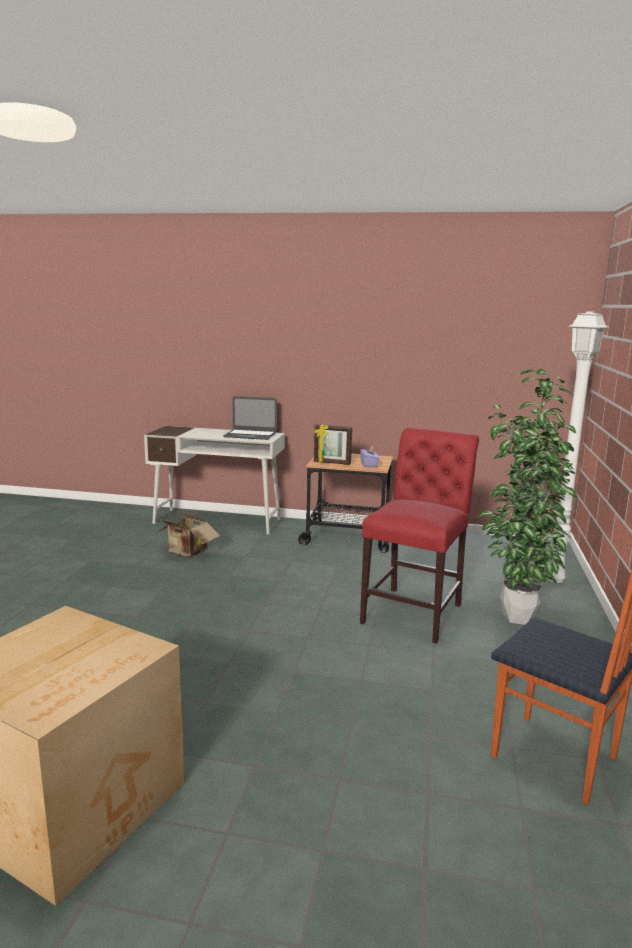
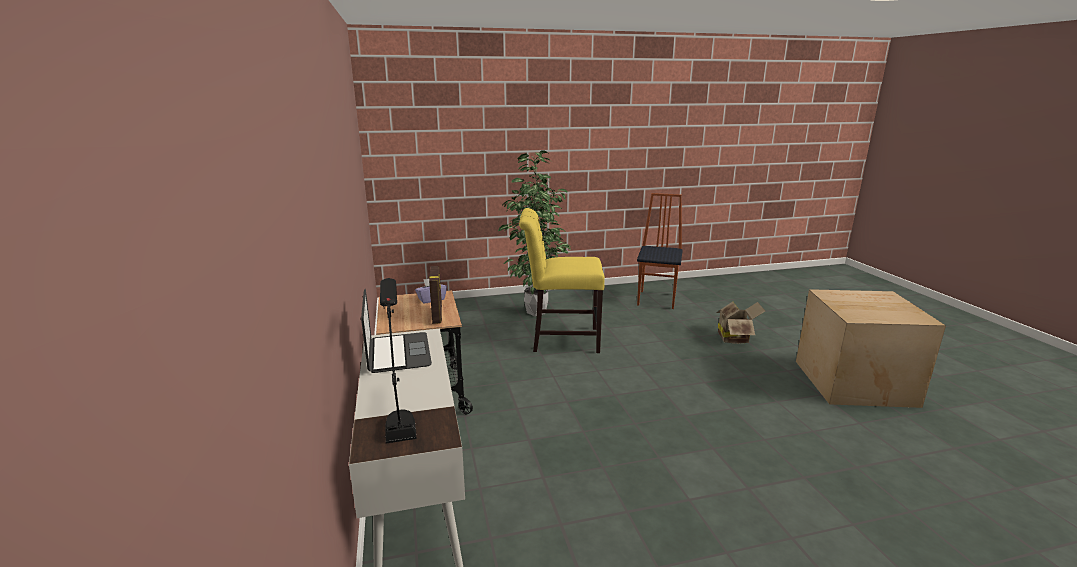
camera: 115 degrees left, 5 degrees up
(187, 431) = (399, 412): none -> black table lamp
(187, 552) = (553, 488): cardboard box -> cardboard box (735, 338)
(415, 611) = (561, 339): red chair -> yellow chair
(557, 580) = (464, 305): white floor lamp -> none

